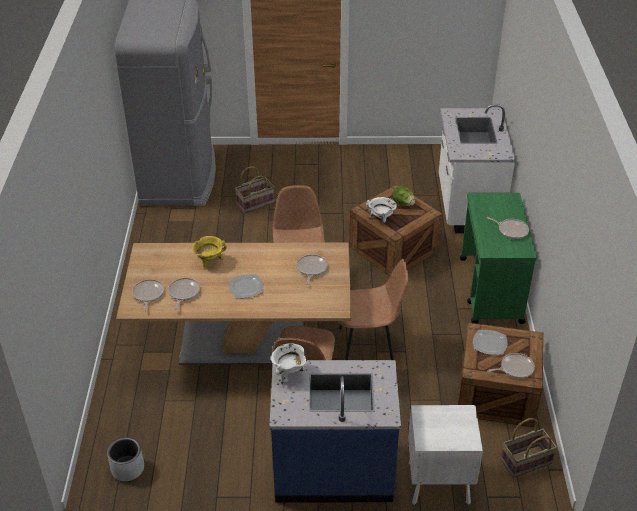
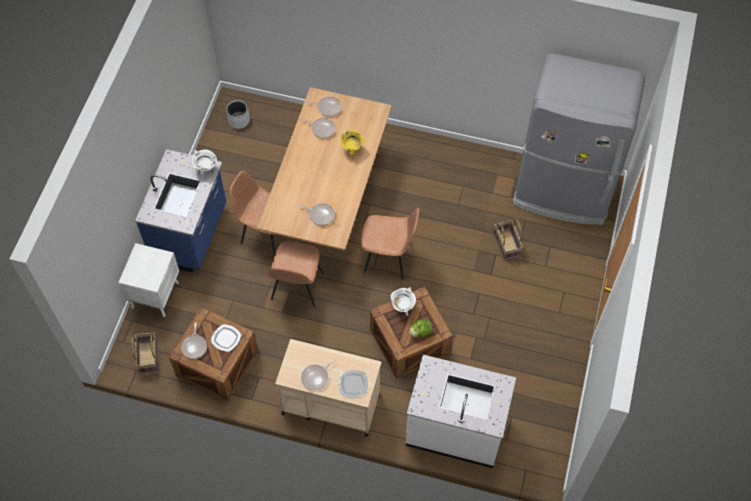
camera: 105 degrees right, 20 degrees up
(246, 287) = (314, 168): plate -> plate (352, 384)
(490, 290) = (330, 403): green cart -> beige cart

